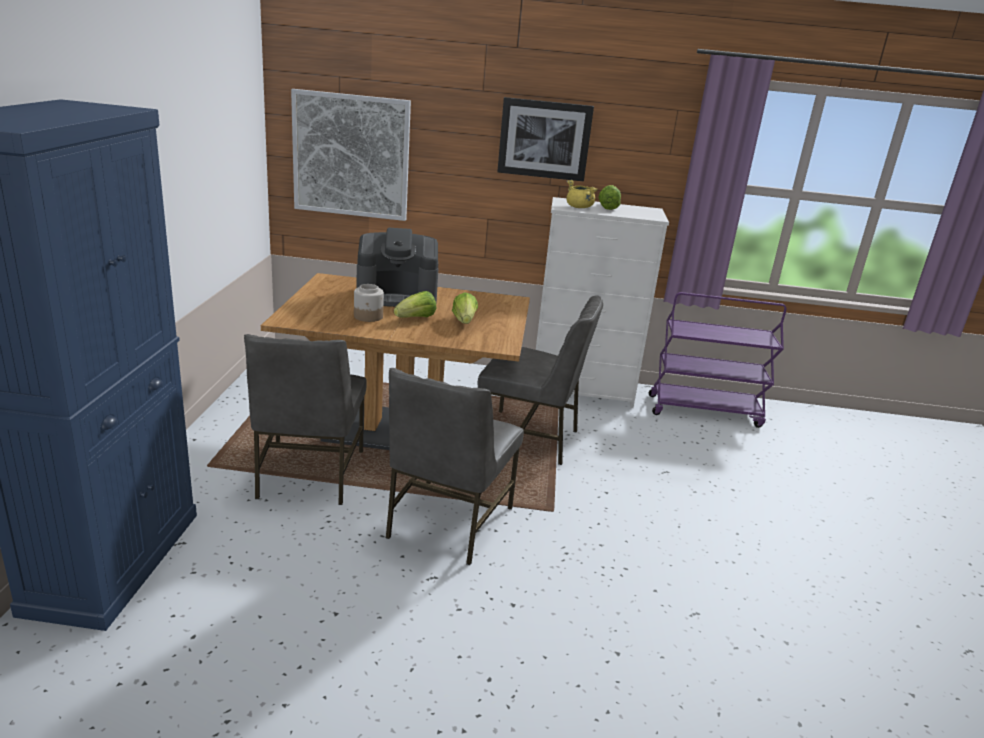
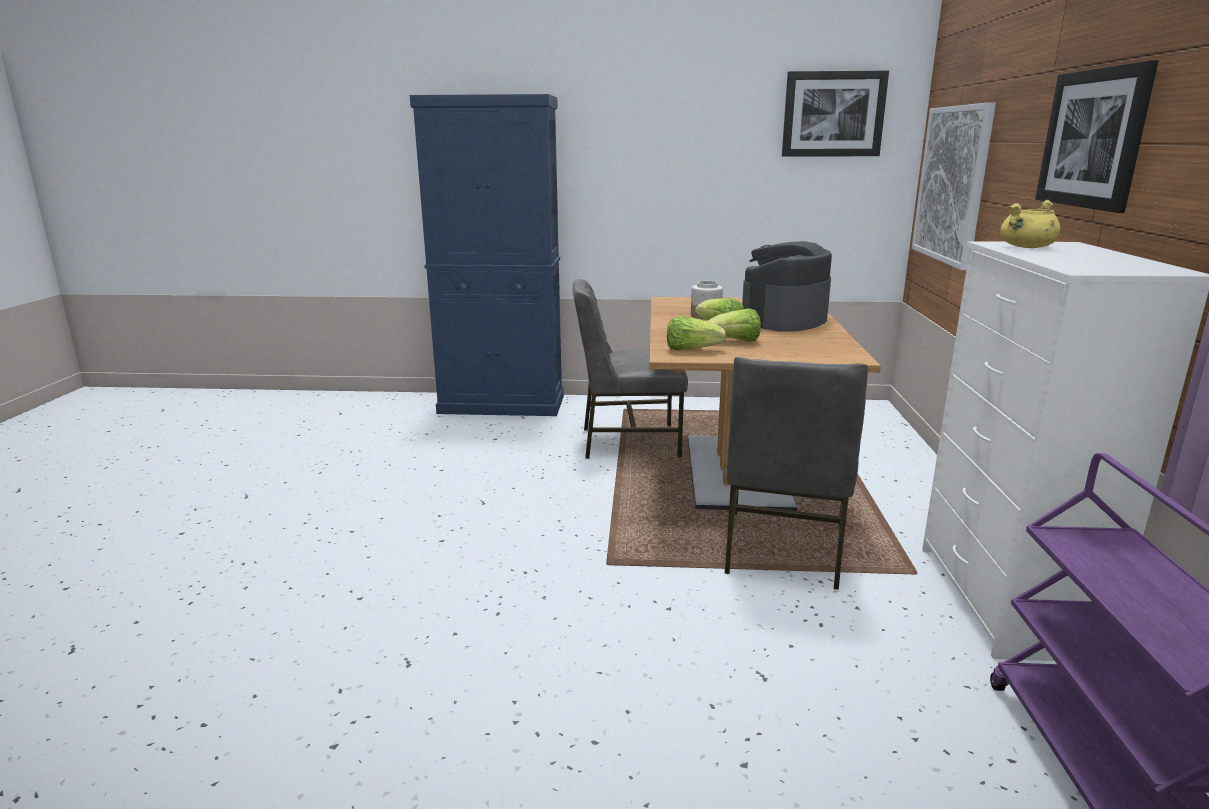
camera: 90 degrees right, 5 degrees down
(231, 95) = (833, 114): none -> picture
(397, 296) = (784, 320): coffee machine -> coffee machine turned 45 degrees clockwise
(447, 522) = (569, 504): grey chair -> none
(608, 207) = (1086, 255): lettuce -> lettuce (691, 350)

